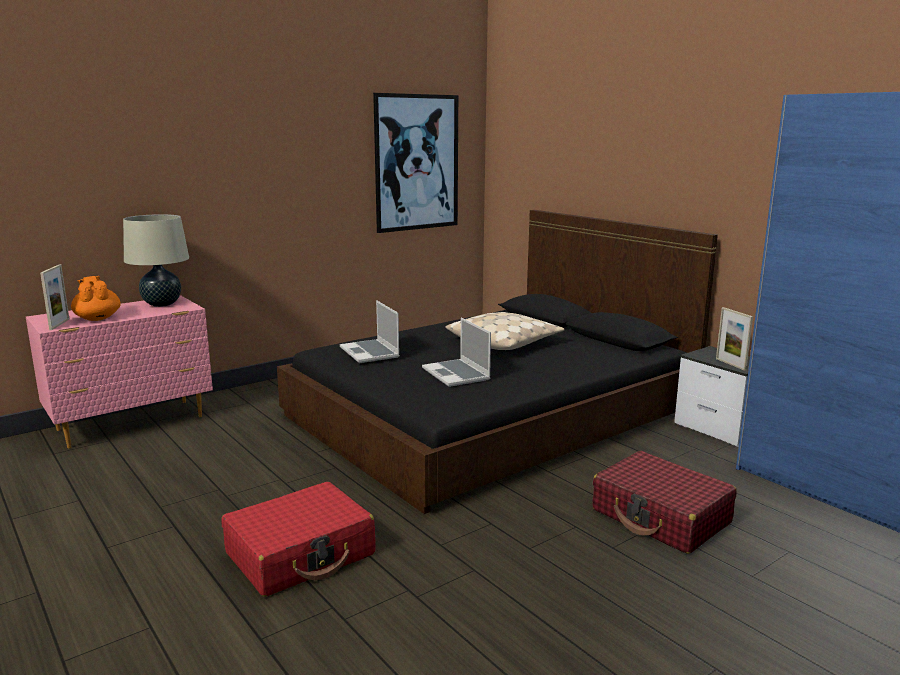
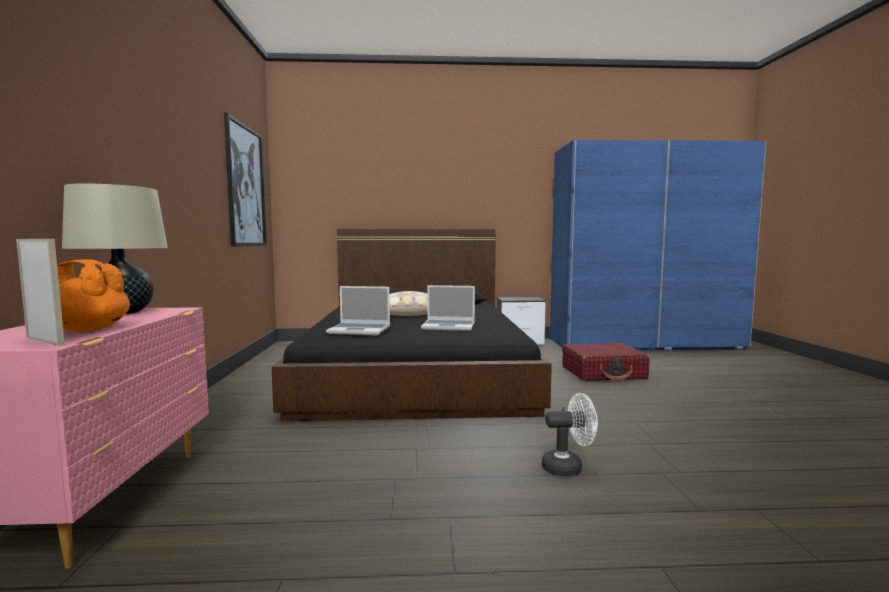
camera: 55 degrees left, 10 degrees down
(301, 554) = (568, 467): red suitcase -> white fan
(730, 364) = (529, 299): picture frame -> none

